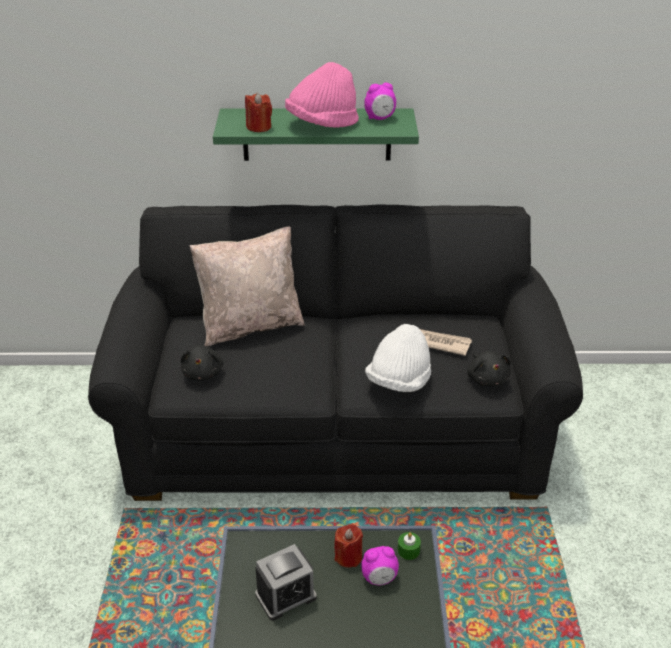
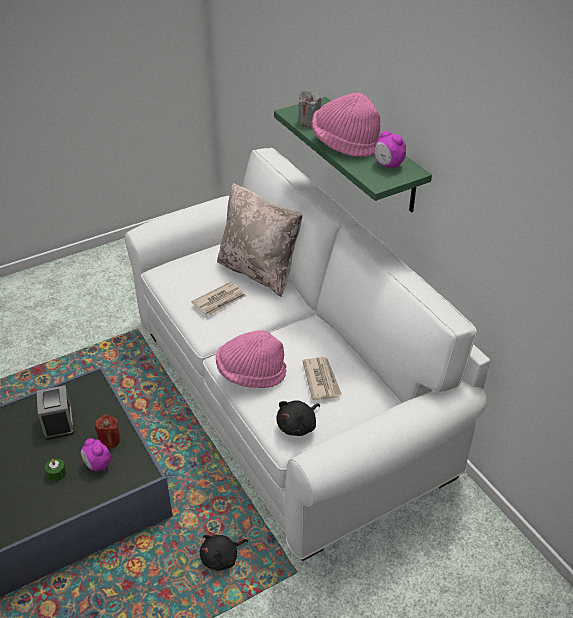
camera: 60 degrees right, 5 degrees up
(203, 373) = (188, 274): black plush toy -> black plush toy (222, 558)
(259, 127) = (309, 121): red candle -> grey candle
(271, 365) = (220, 301): none -> newspaper
(286, 596) = (58, 422): alarm clock -> alarm clock turned 135 degrees counterclockwise
(335, 431) = (287, 398): black sofa -> white sofa
(399, 382) = (251, 373): white hat -> pink hat
(408, 550) = (133, 471): green candle -> green candle (56, 473)

